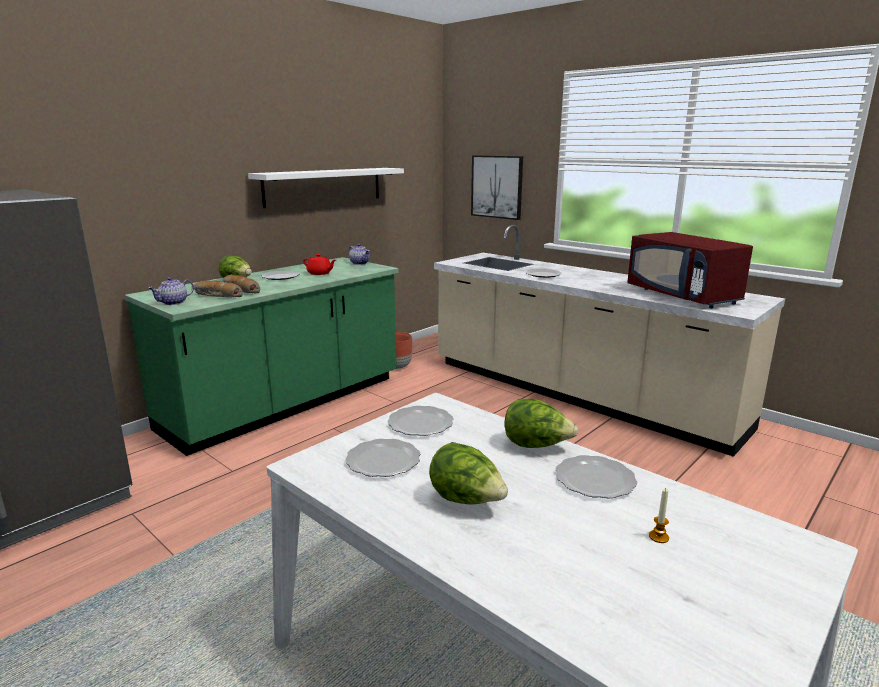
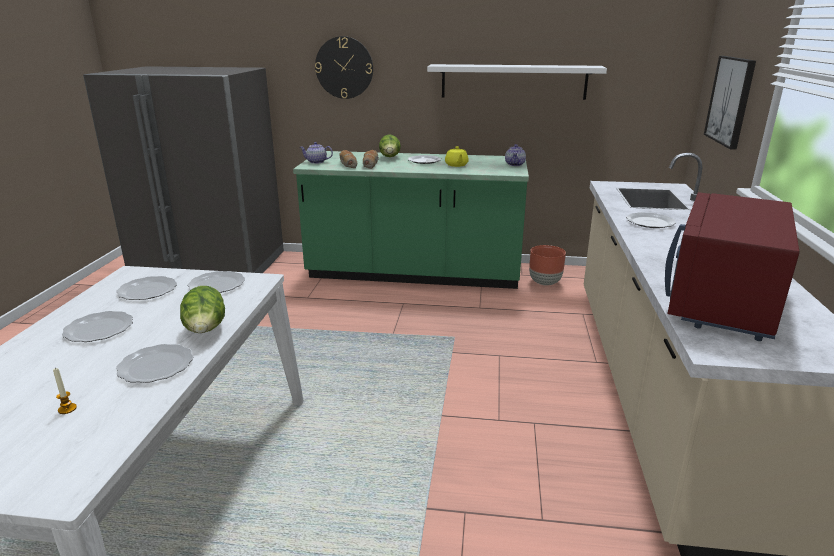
camera: 55 degrees right, 5 degrees up
(148, 183) = (344, 67): none -> wall clock
(320, 273) = (456, 165): red teapot -> yellow teapot
(467, 501) = (100, 329): lettuce -> plate

